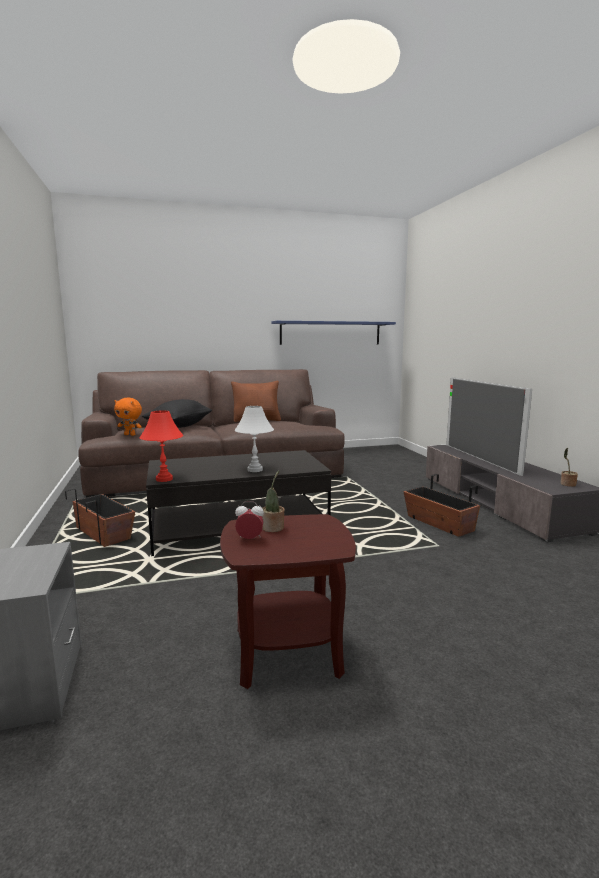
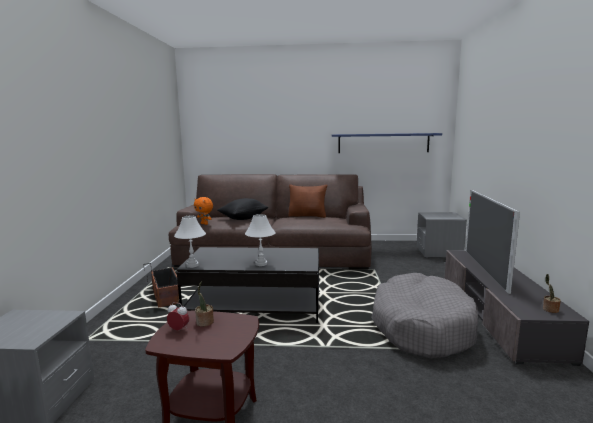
camera: 20 degrees right, 0 degrees up
(164, 479) = (192, 265): red table lamp -> white table lamp
(399, 455) = (439, 252): none -> grey nightstand
(439, 523) = (421, 327): planter -> grey dog bed

